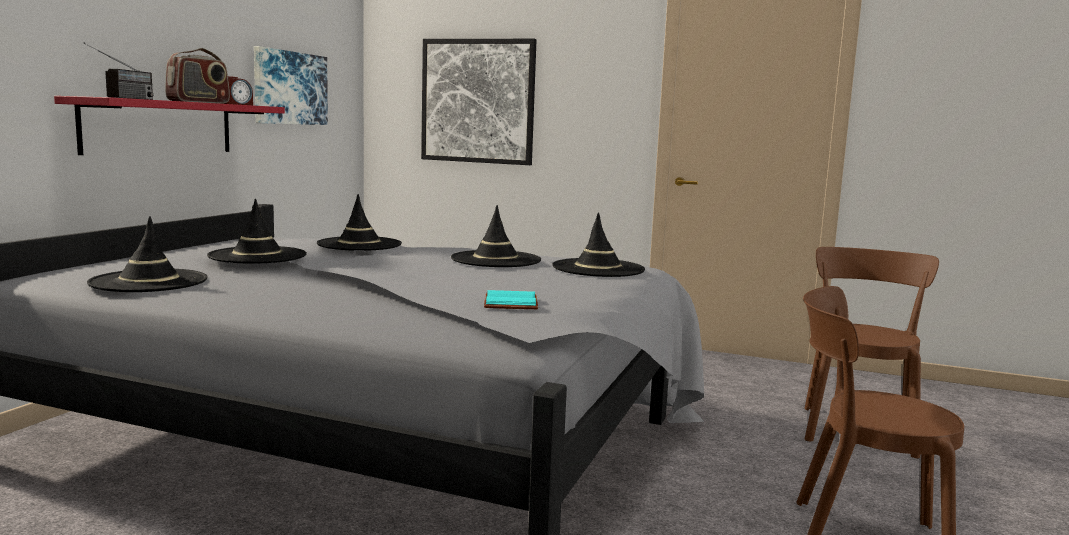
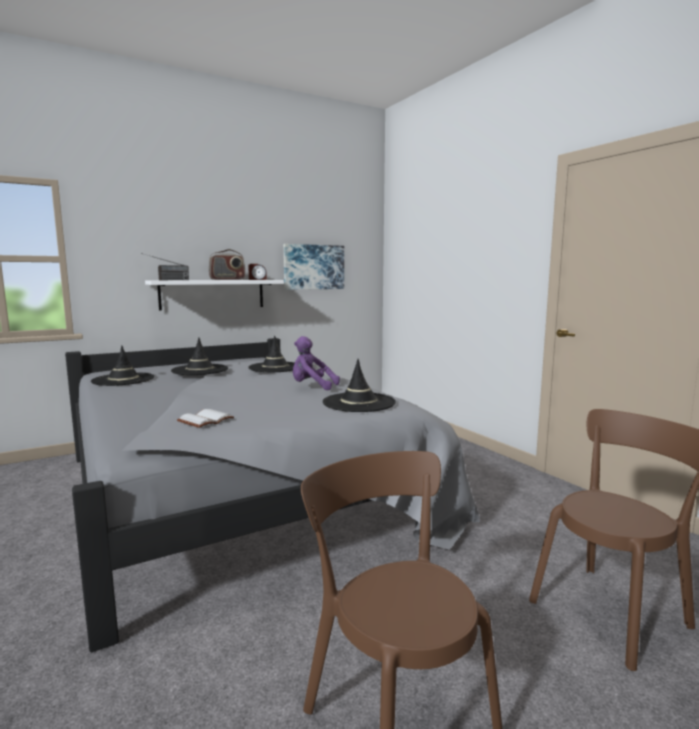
camera: 40 degrees right, 0 degrees up
(160, 127) = (212, 294): red shelf -> white shelf
(478, 101) = (436, 269): picture -> none
(495, 260) = (311, 387): black hat -> purple plush toy
(512, 303) = (206, 421): turquoise book -> white book

